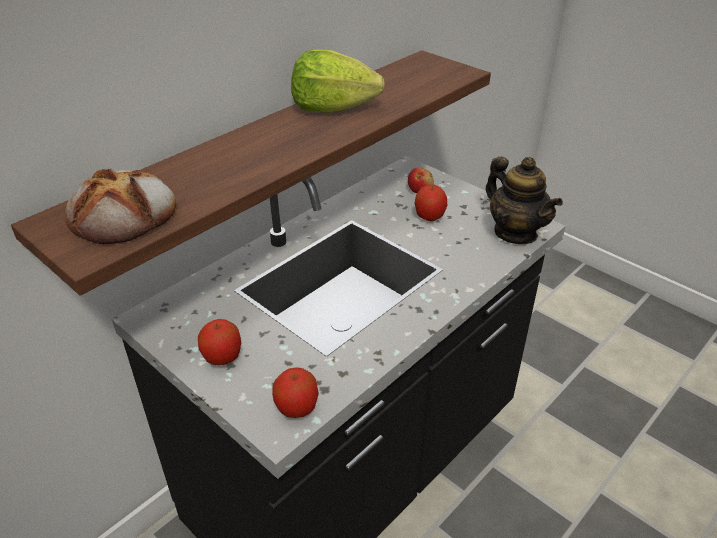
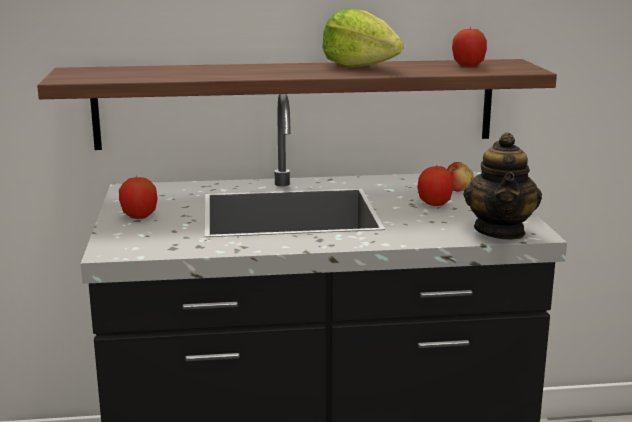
camera: 40 degrees right, 20 degrees down
(124, 214) = (115, 74): bread -> none
(297, 408) = (139, 248): apple -> apple (468, 65)

